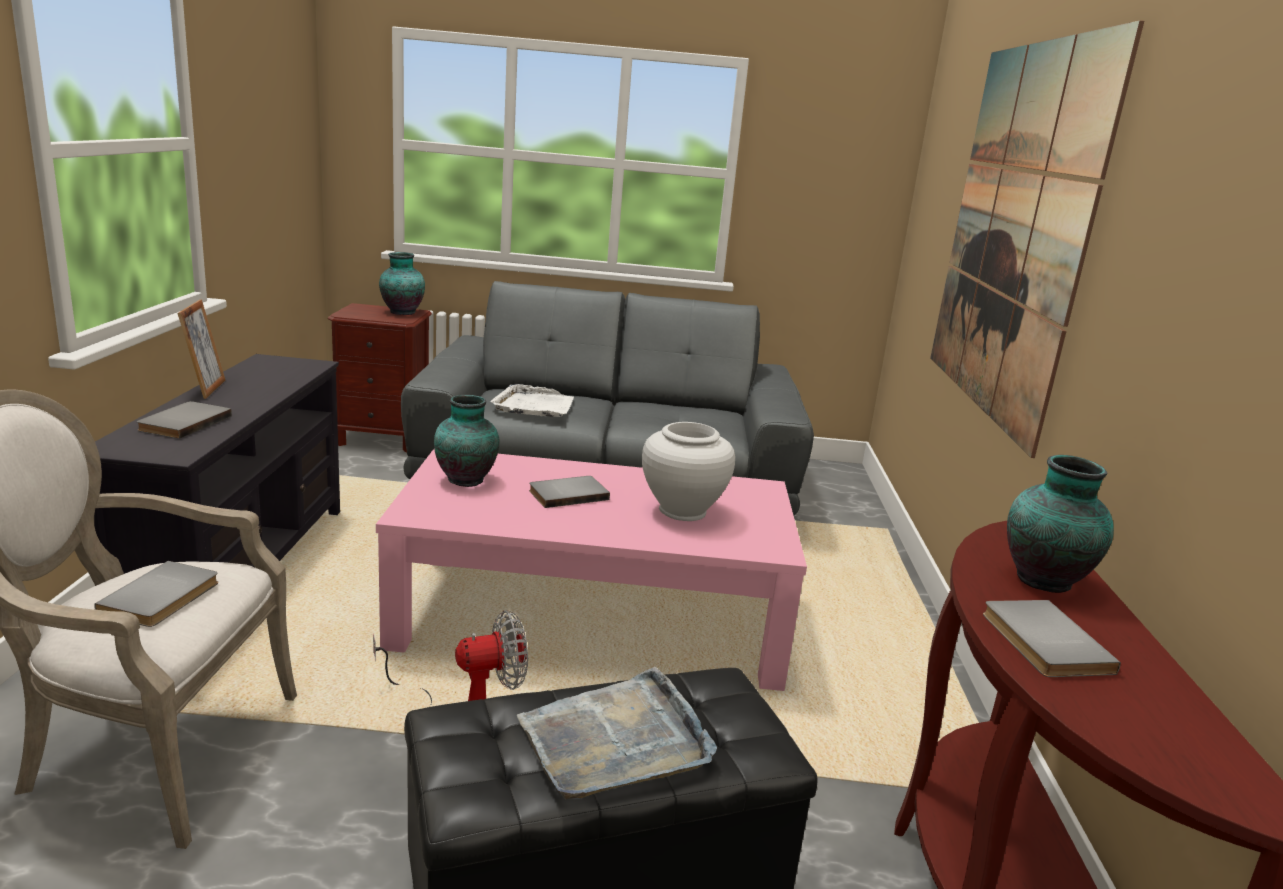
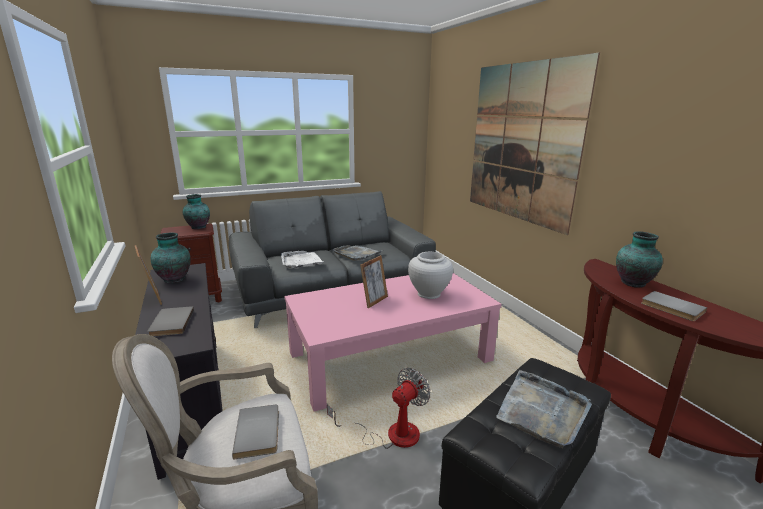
camera: 25 degrees left, 0 degrees up
(466, 479) = (321, 308): vase -> vase (174, 279)
(567, 494) = (374, 301): grey book -> picture frame
(647, 417) = (356, 254): none -> grey tray

